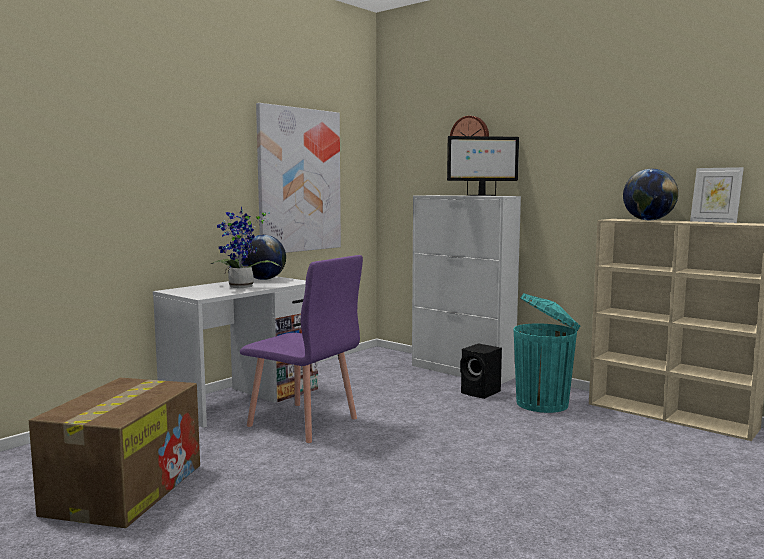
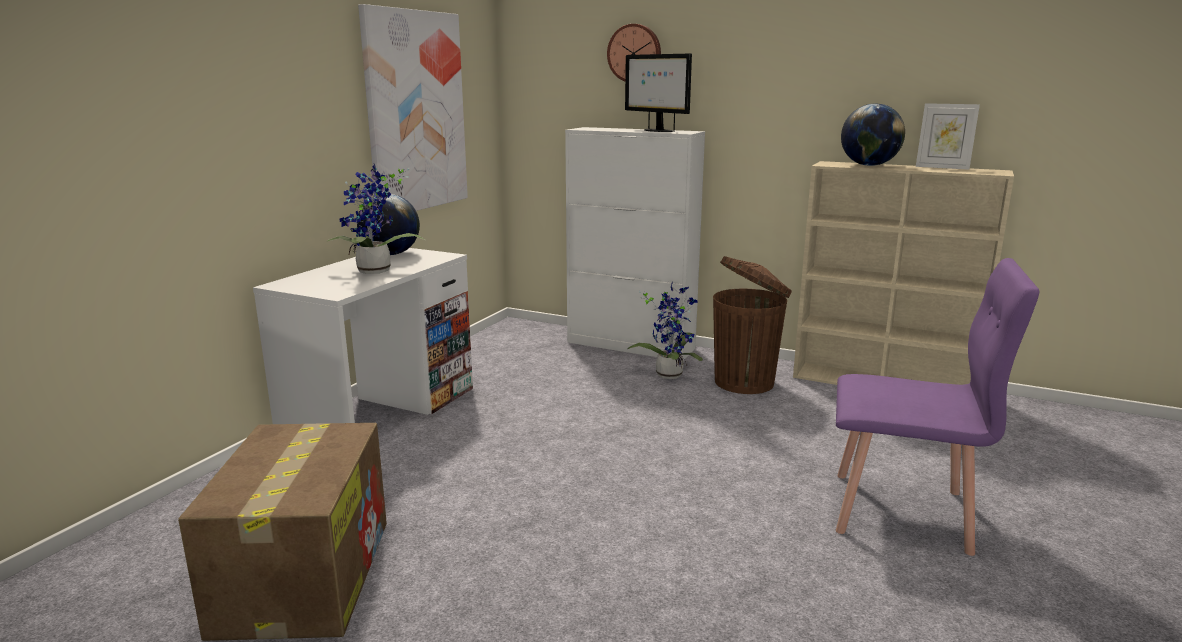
camera: 15 degrees left, 10 degrees up
(303, 422) = (482, 441): purple chair -> purple chair (902, 512)
(481, 195) = (657, 131): monitor -> monitor turned 75 degrees clockwise
(481, 392) = (669, 373): black speaker -> potted plant
(544, 404) = (746, 382): turquoise trash can -> brown trash can

